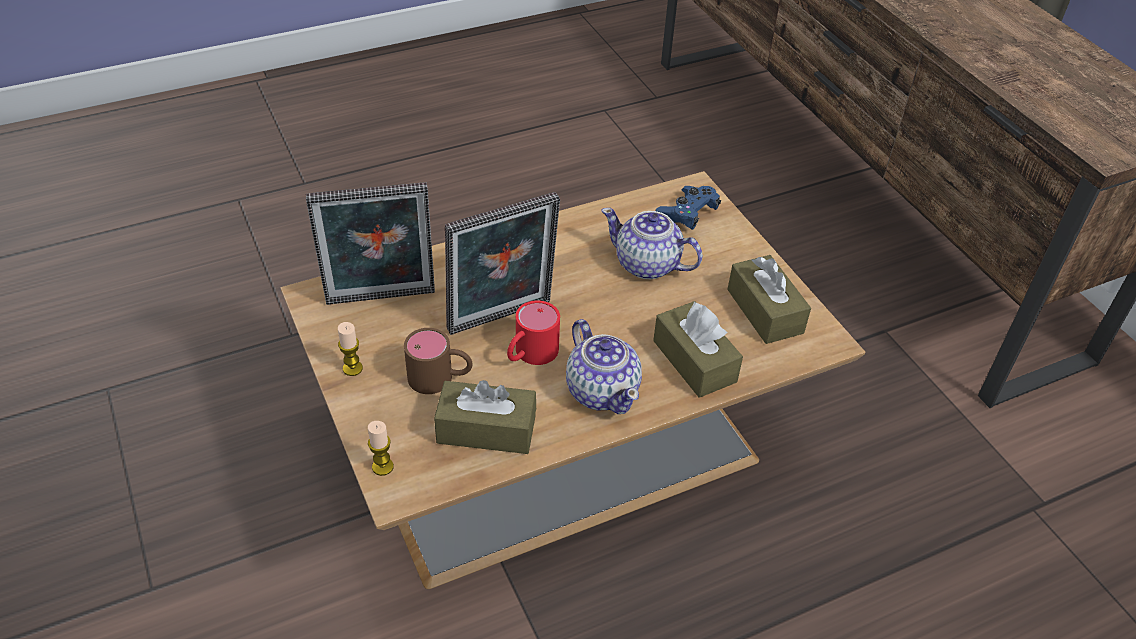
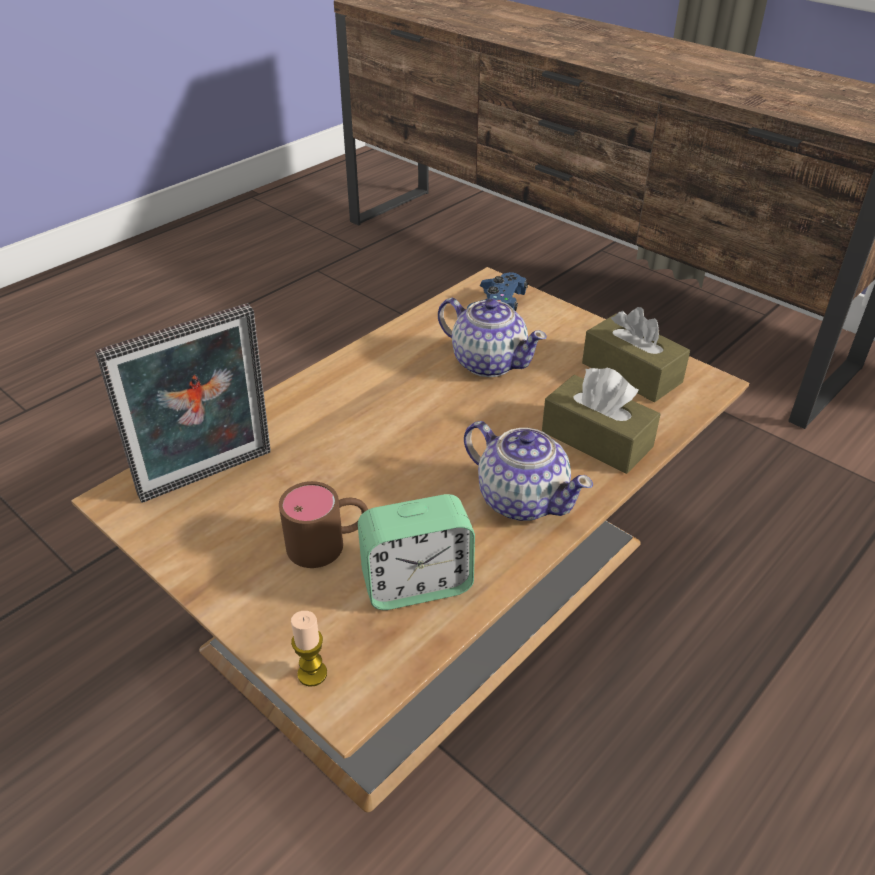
camera: 20 degrees left, 5 degrees down
(352, 368) = (212, 566): candle -> none
(486, 430) = (417, 584): brown tissue box -> alarm clock
(502, 319) = (365, 458): picture frame -> none
(530, 354) = (418, 485): red mug -> none
(647, 265) = (488, 362): teapot -> teapot turned 150 degrees counterclockwise

